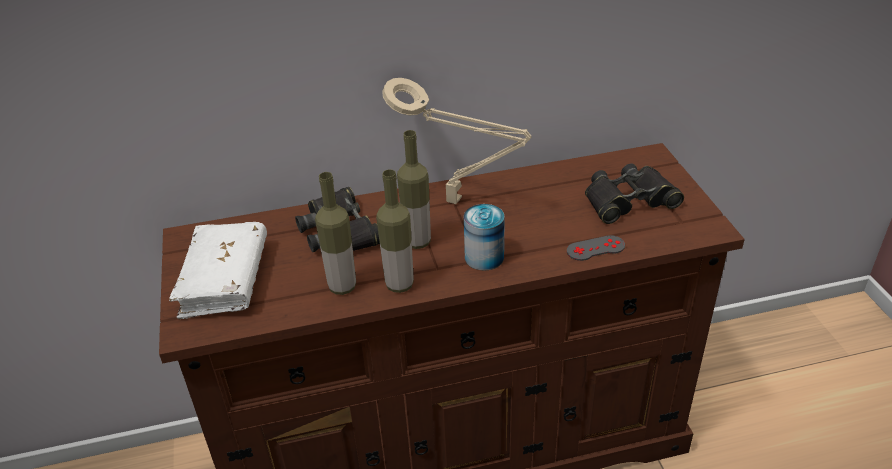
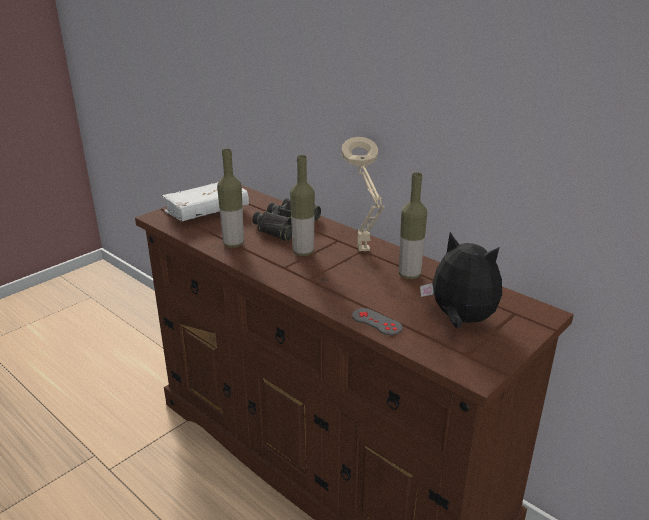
camera: 55 degrees right, 10 degrees down
(399, 284) = (253, 260): bottle -> bottle (409, 275)
(484, 257) = (313, 280): can -> none
(629, 201) = (460, 320): black binoculars -> plush toy

